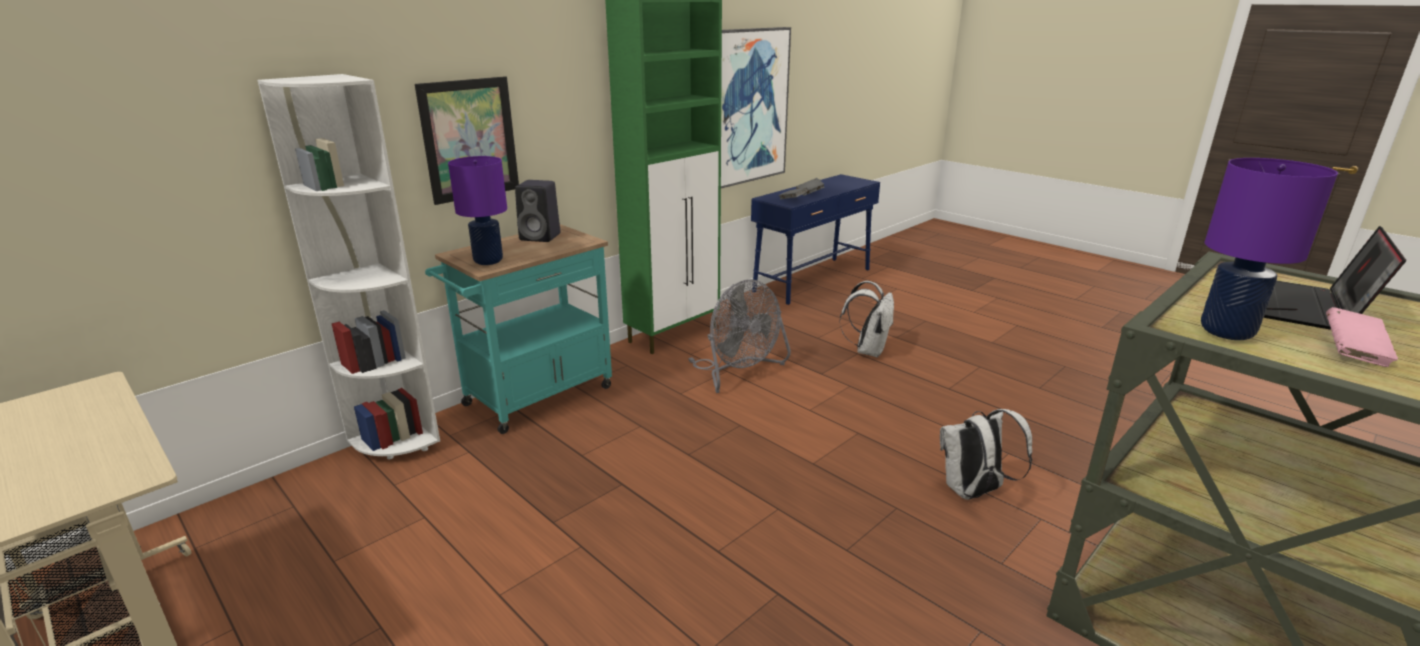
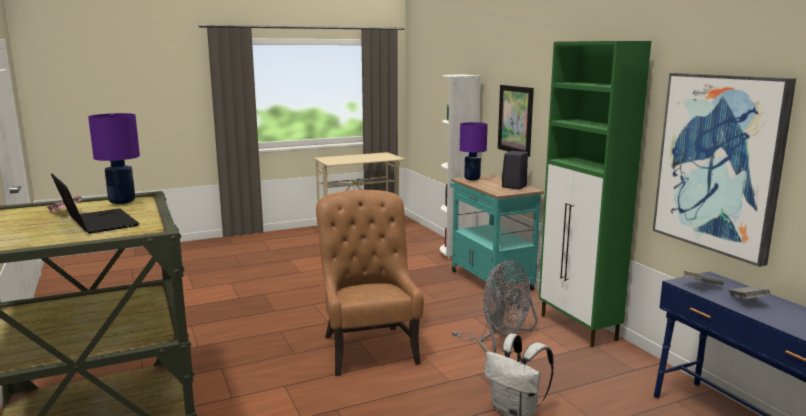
camera: 110 degrees right, 10 degrees down
(736, 372) = (497, 340): grey fan -> grey fan turned 120 degrees counterclockwise
(829, 449) = (368, 349): none -> brown chair
(973, 492) = (279, 383): white backpack -> none

